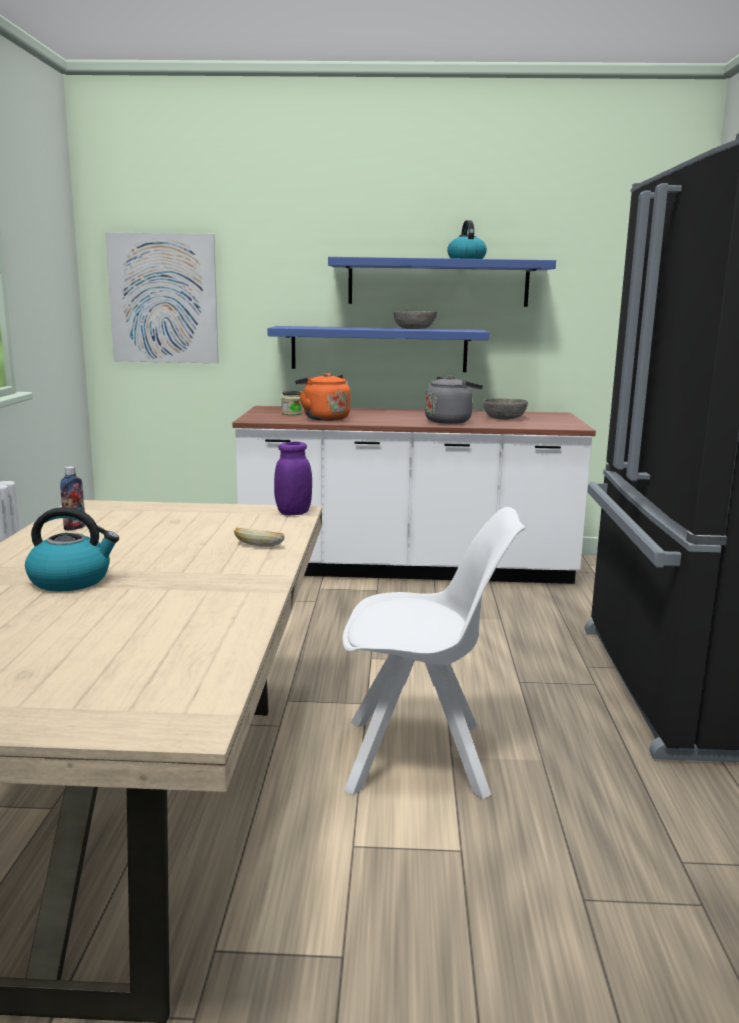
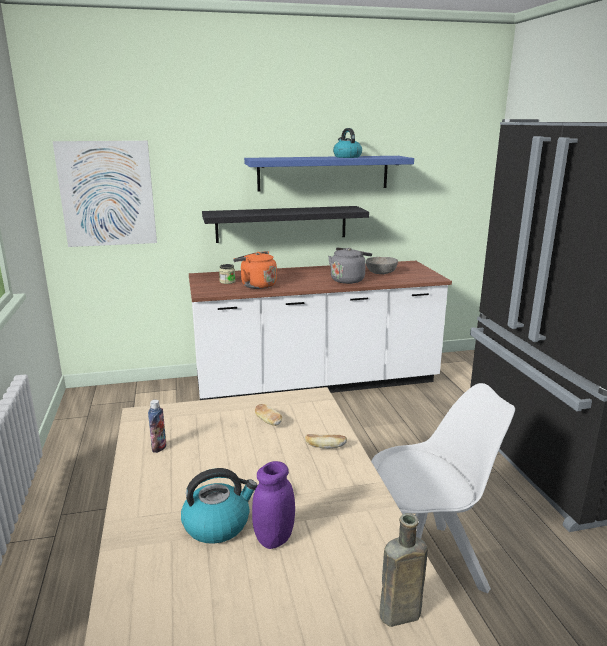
camera: 15 degrees left, 5 degrees up
(184, 658) = (397, 615): none -> brown bottle
(217, 523) = (268, 421): none -> bread
(293, 513) = (314, 399): purple jar -> purple jar (274, 538)
(379, 349) = (281, 224): blue shelf -> black shelf
(414, 329) = (312, 210): grey bowl -> none

